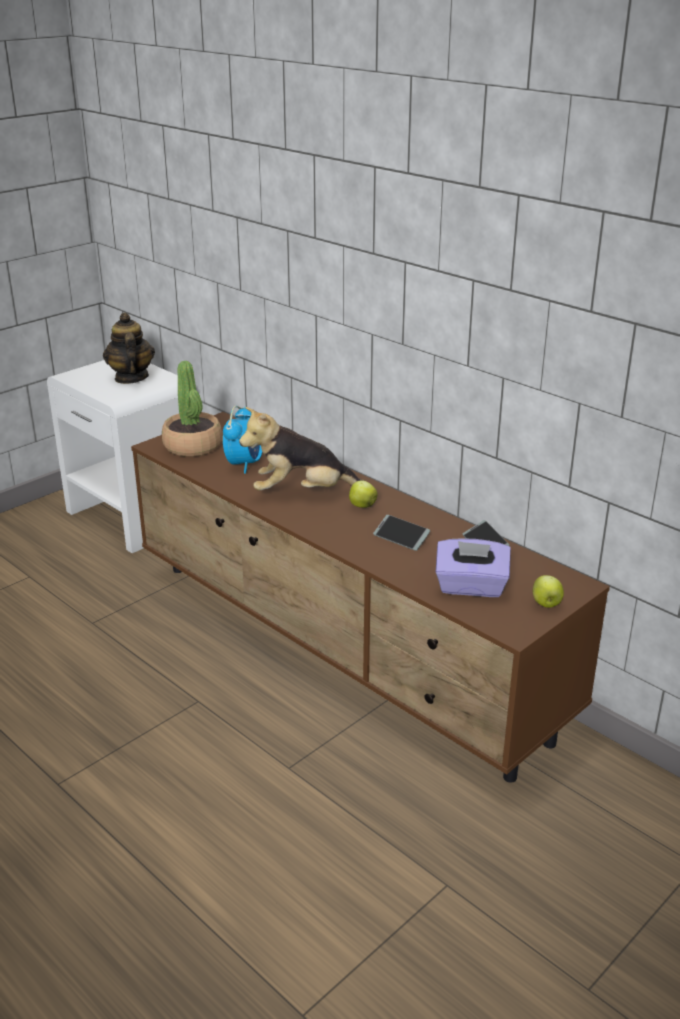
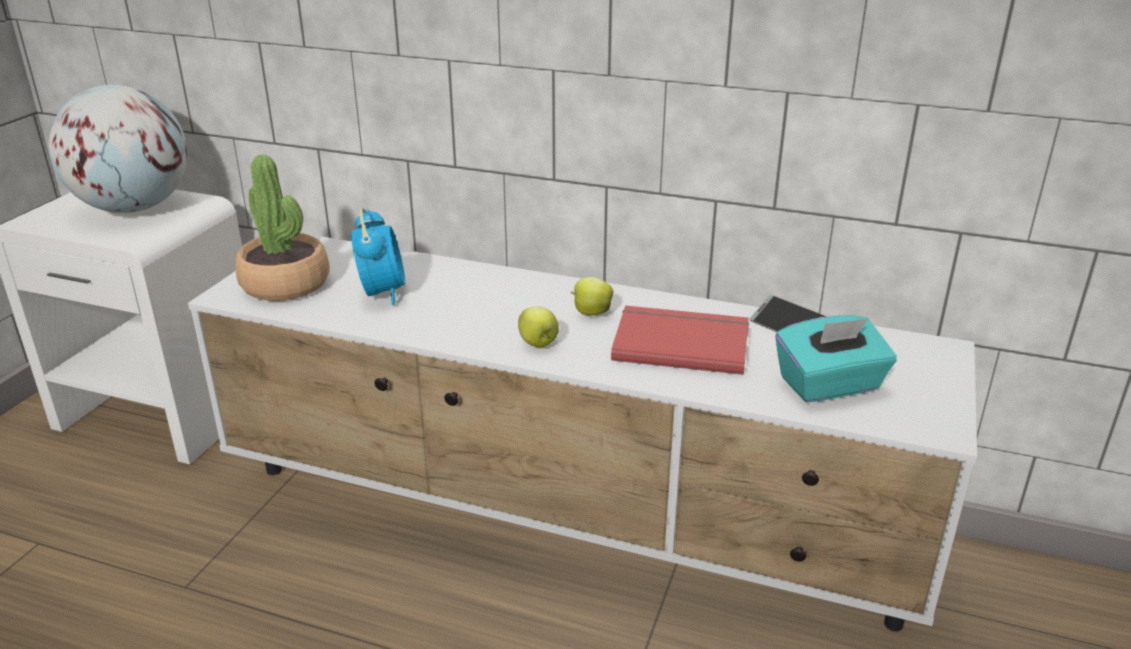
camera: 25 degrees left, 0 degrees up
(131, 378) = (133, 208): teapot -> globe
(301, 492) = (495, 314): plush toy -> none
(342, 649) = (569, 516): brown tv stand -> white tv stand
(401, 537) = (680, 342): phone -> red book
(471, 587) = (830, 385): purple tissue box -> turquoise tissue box
(546, 604) = (936, 383): apple -> apple (538, 344)

